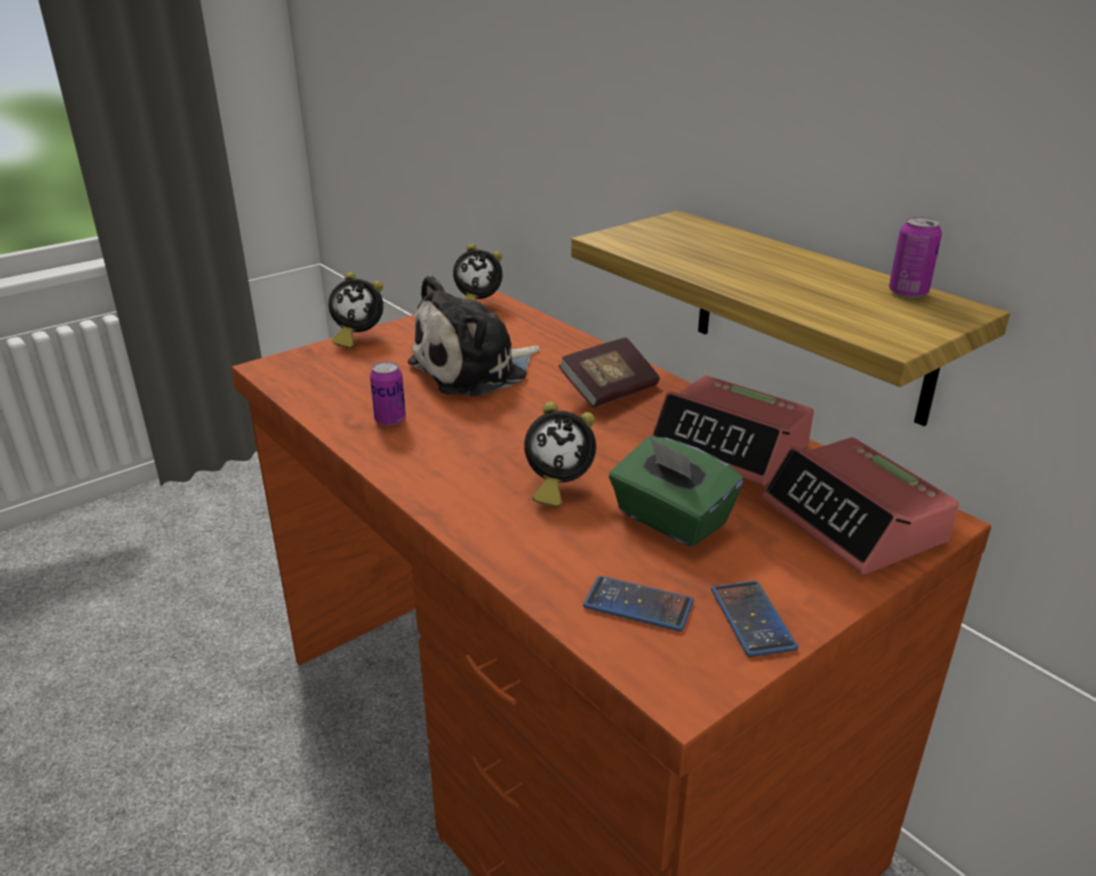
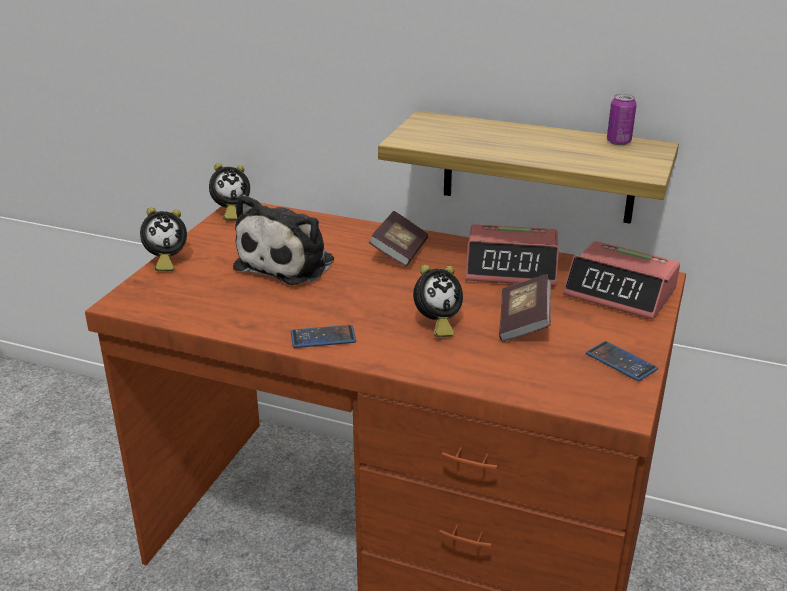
camera: 30 degrees left, 0 degrees up
(390, 420) = (270, 314): can -> none
(638, 604) = (556, 375): phone -> phone (323, 337)
(670, 519) = (523, 322): green tissue box -> book

